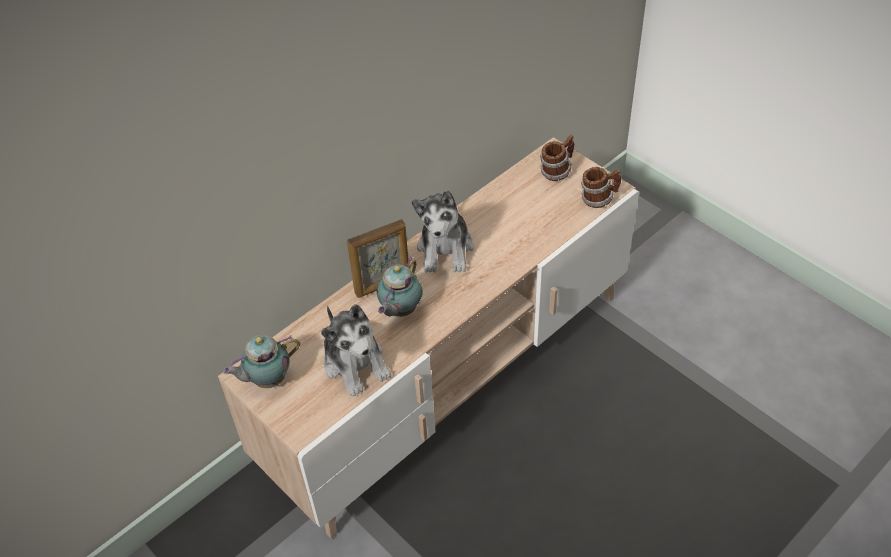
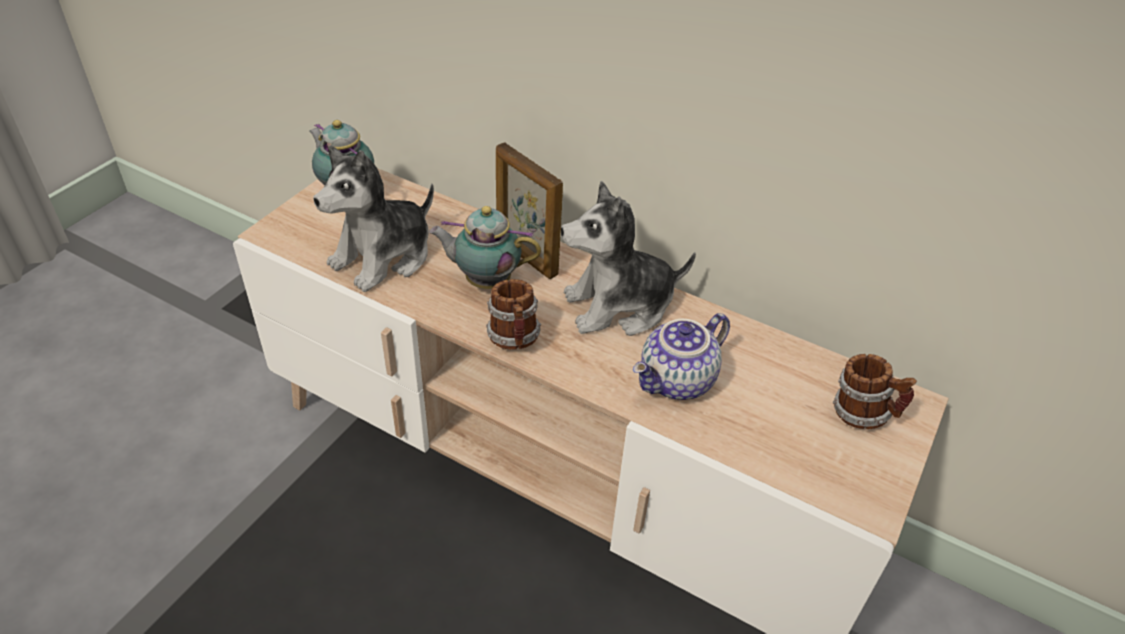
camera: 70 degrees right, 5 degrees down
(515, 237) = (677, 382): none -> teapot
(598, 199) = (828, 486): mug -> mug (514, 339)

